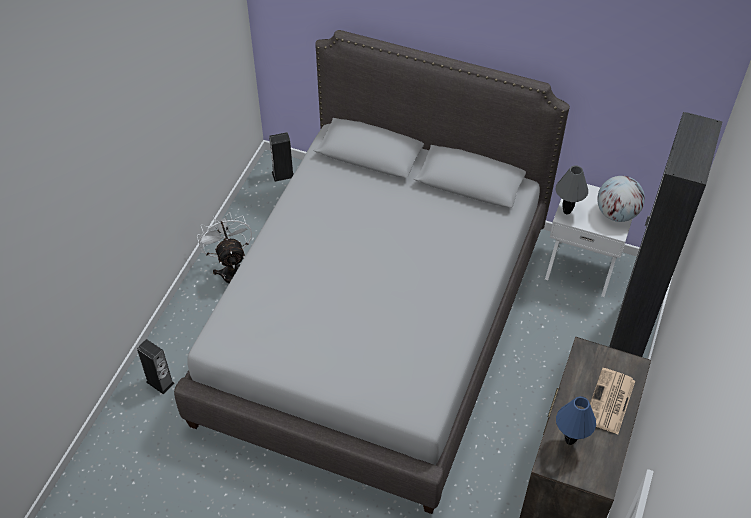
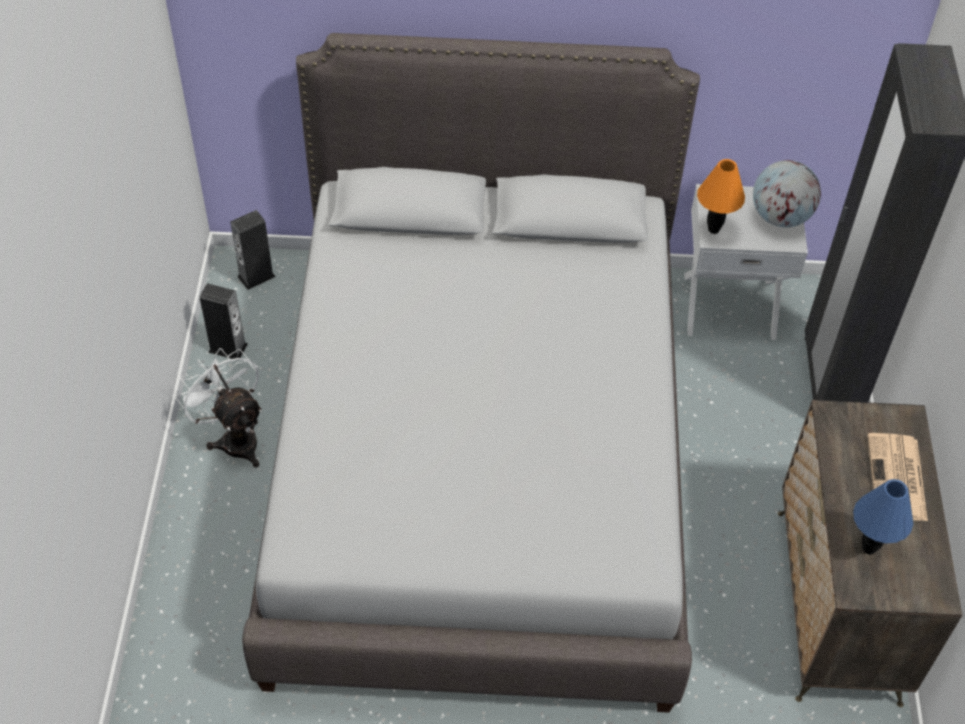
camera: 20 degrees left, 0 degrees up
(160, 382) = (189, 636): speaker -> speaker (228, 348)
(566, 211) = (713, 229): grey table lamp -> orange table lamp

